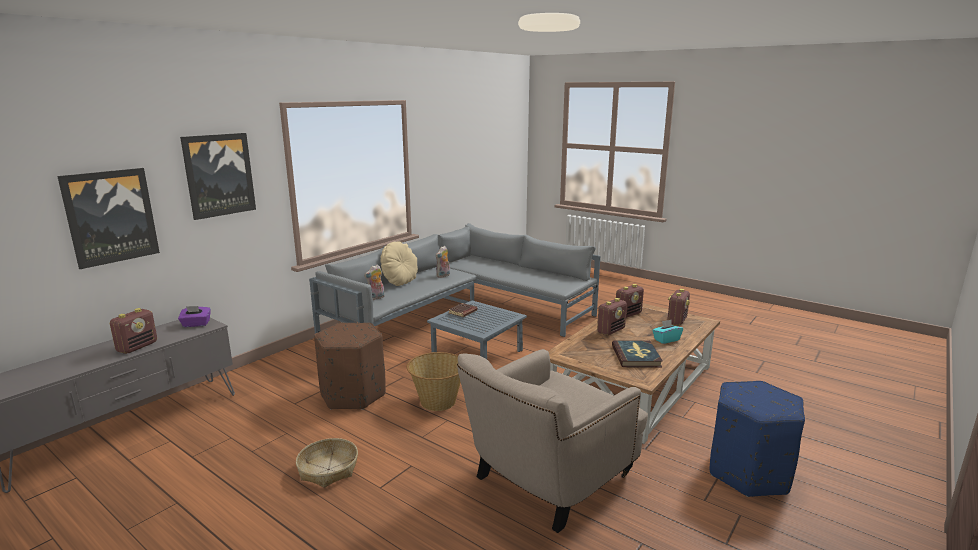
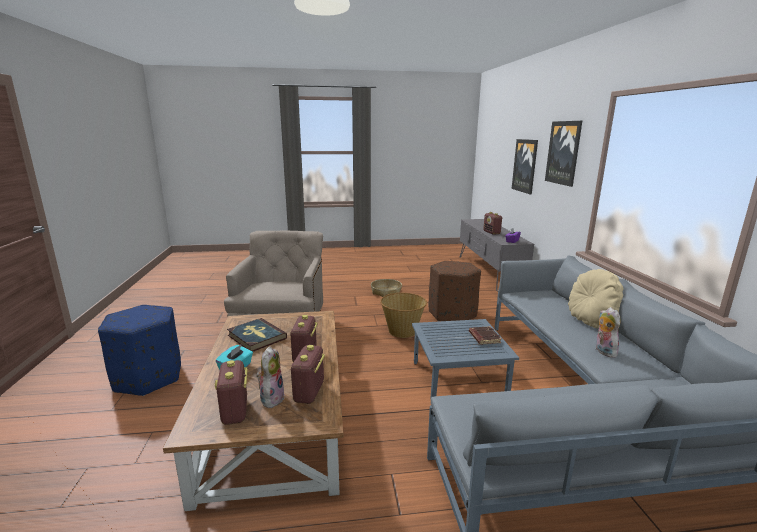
camera: 135 degrees right, 0 degrees up
(376, 298) = (545, 301): plush toy -> plush toy (271, 398)

